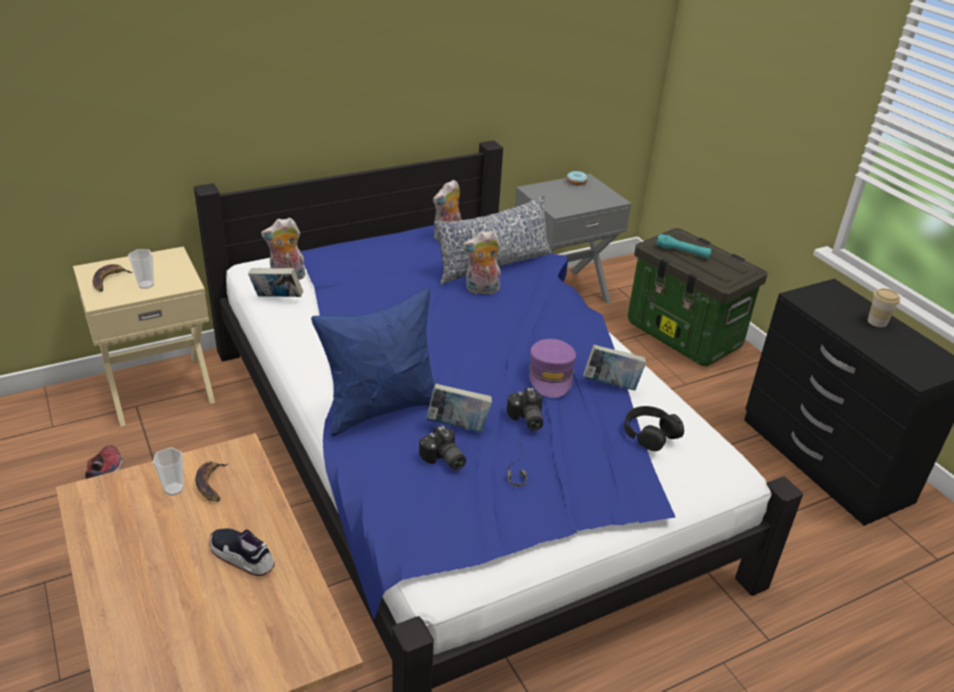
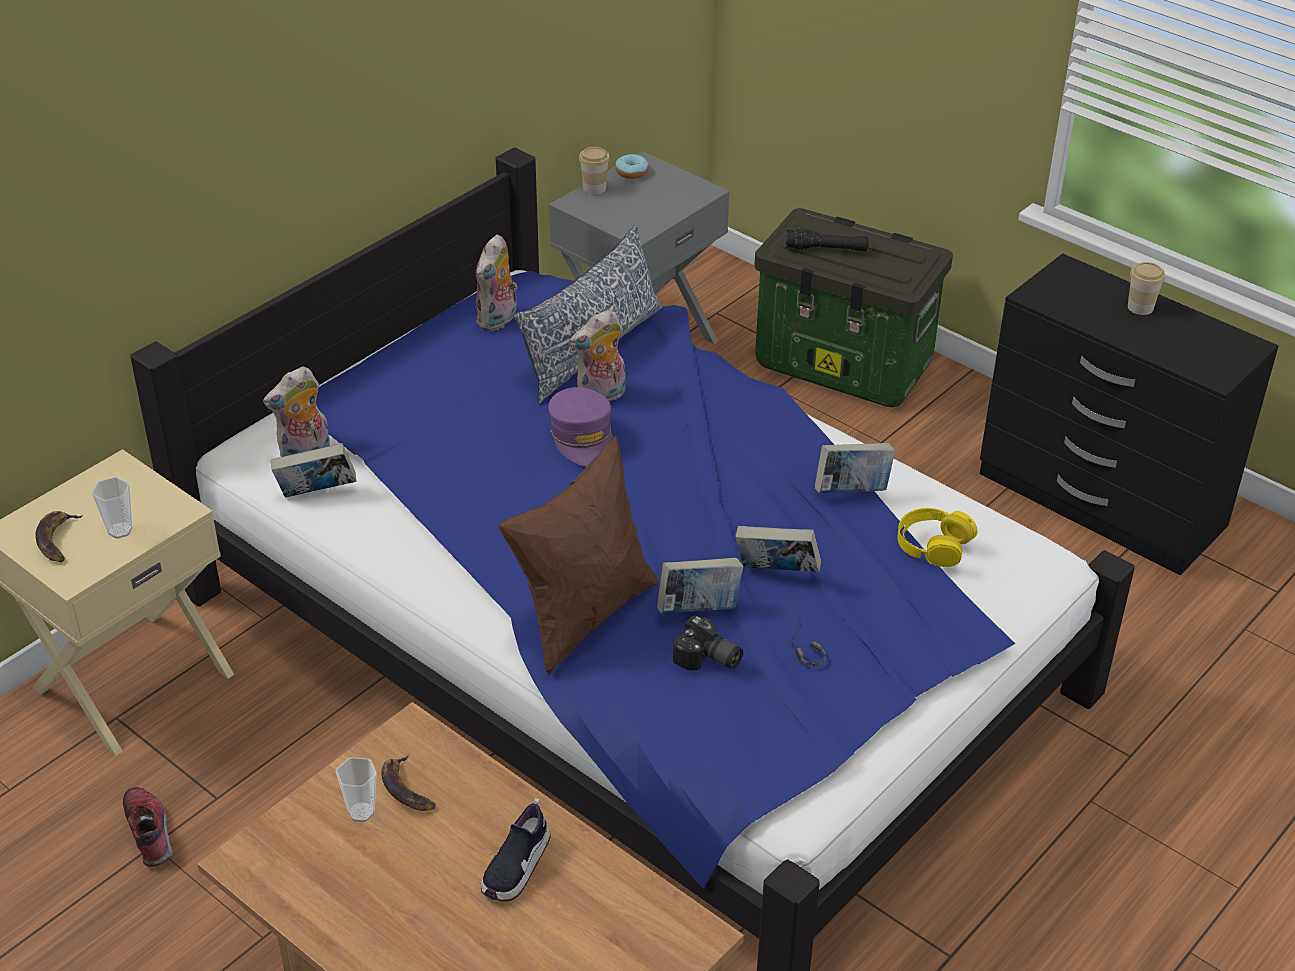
camera: 20 degrees left, 5 degrees up
(242, 557) = (516, 867): shoe -> shoe turned 75 degrees counterclockwise
(381, 408) = (583, 615): blue pillow -> brown pillow
(526, 419) = (776, 573): camera -> book
(548, 185) = (594, 188): none -> cup
(551, 376) = (772, 501): purple cap -> purple cap (583, 438)
(650, 433) = (933, 544): black headphones -> yellow headphones
(682, 252) = (826, 249): turquoise flashlight -> black flashlight

